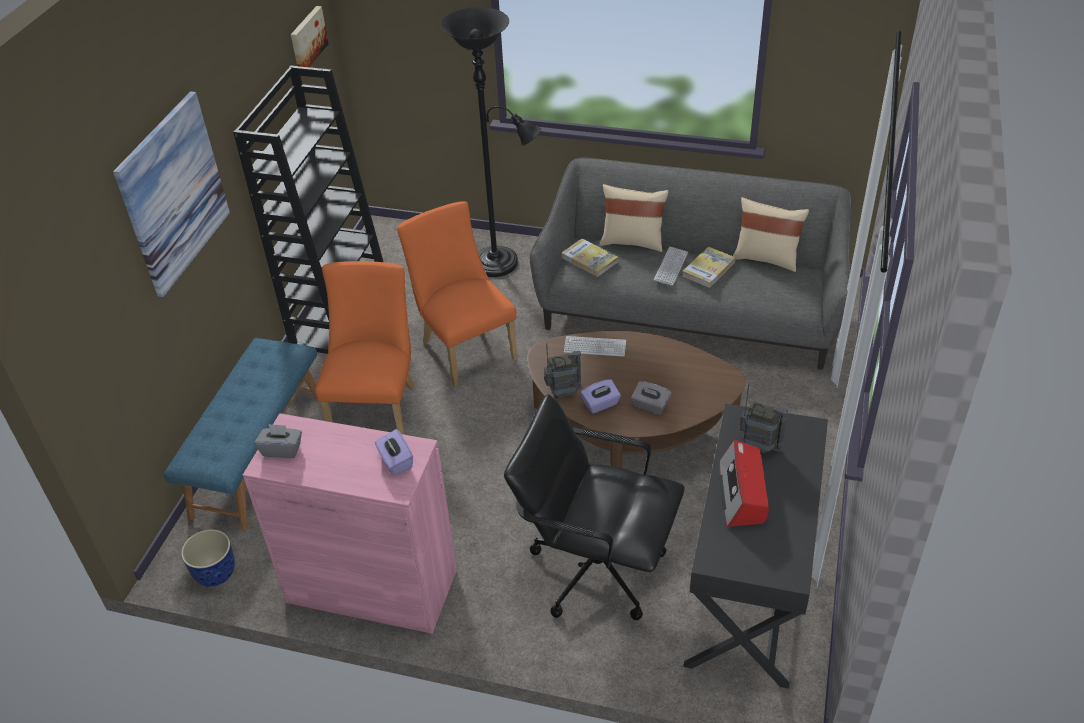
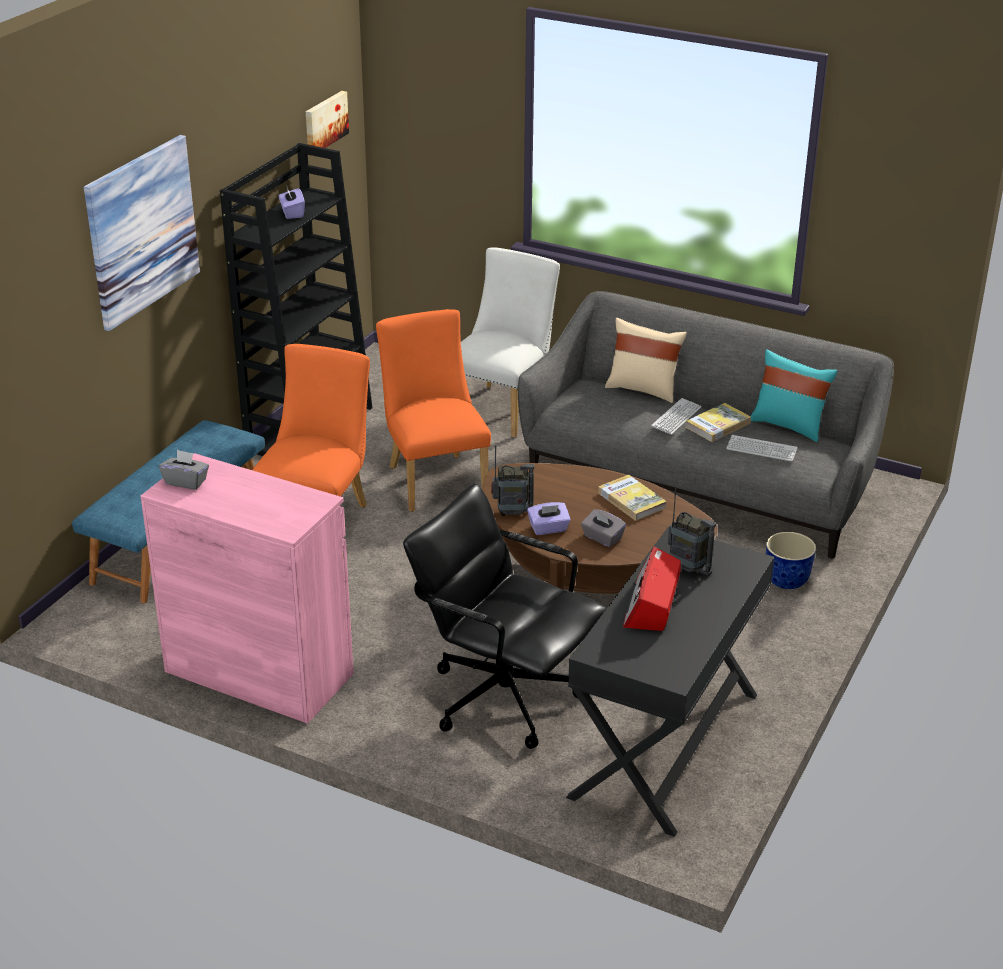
camera: 10 degrees right, 10 degrees down
(216, 573) = (102, 635): planter -> planter (787, 581)
(395, 461) = (294, 507): purple tissue box -> purple tissue box (292, 213)
(501, 263) = (503, 407): black floor lamp -> white chair
(589, 260) = (587, 398): book -> book (631, 500)
(595, 347) = (562, 478): keyboard -> keyboard (761, 449)
(766, 258) = (789, 425): beige pillow -> turquoise pillow

